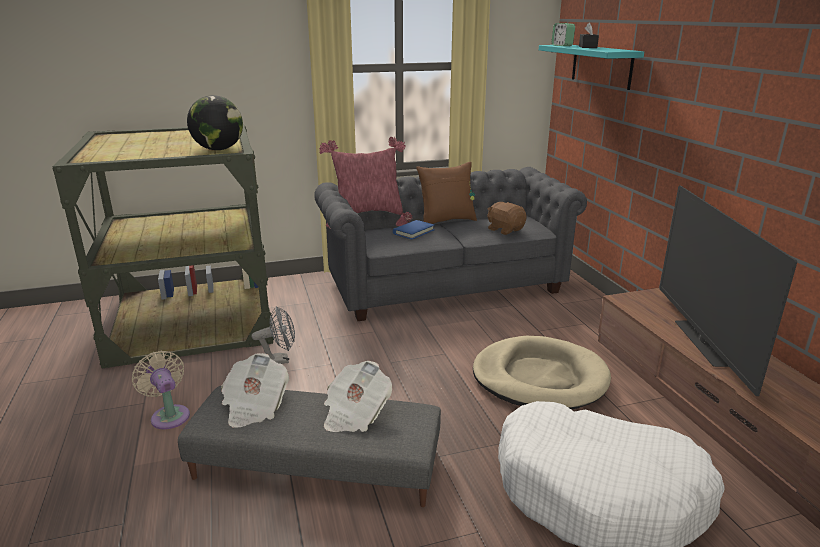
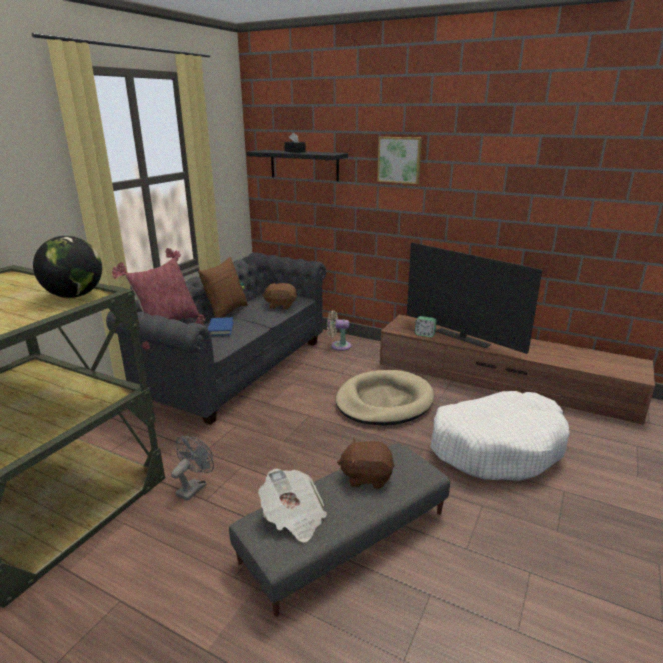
camera: 45 degrees left, 0 degrees up
(169, 415) = (167, 591): beige fan -> beige fan (338, 346)
(355, 413) = (366, 477): newspaper -> brown plush toy
(562, 45) = (269, 151): alarm clock -> alarm clock (424, 334)
(601, 66) = (304, 165): turquoise shelf -> black shelf
(697, 63) = (399, 160): none -> picture

